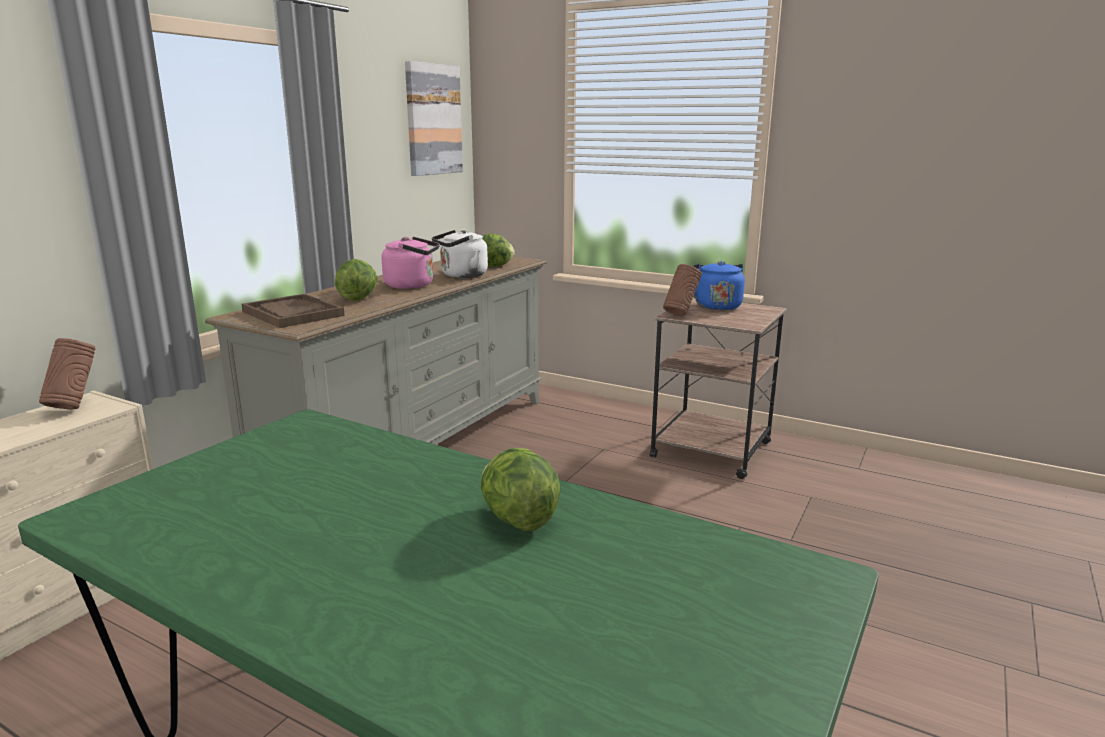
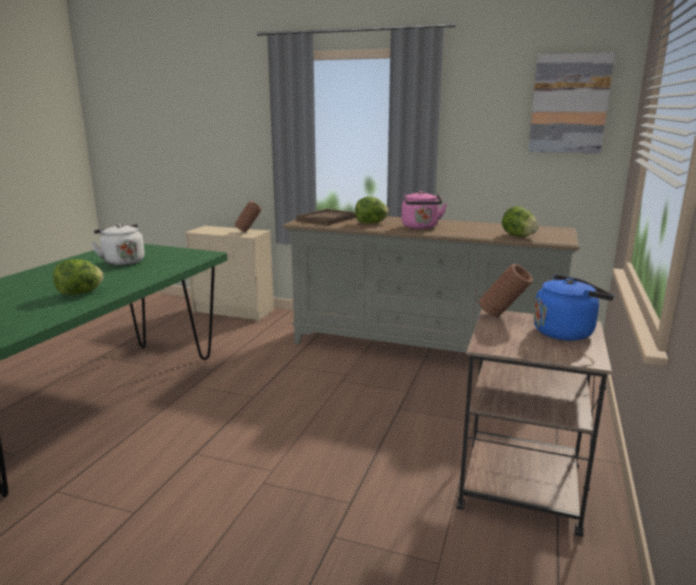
camera: 80 degrees right, 0 degrees up
(461, 275) = (468, 232): white kettle -> white kettle (122, 261)

